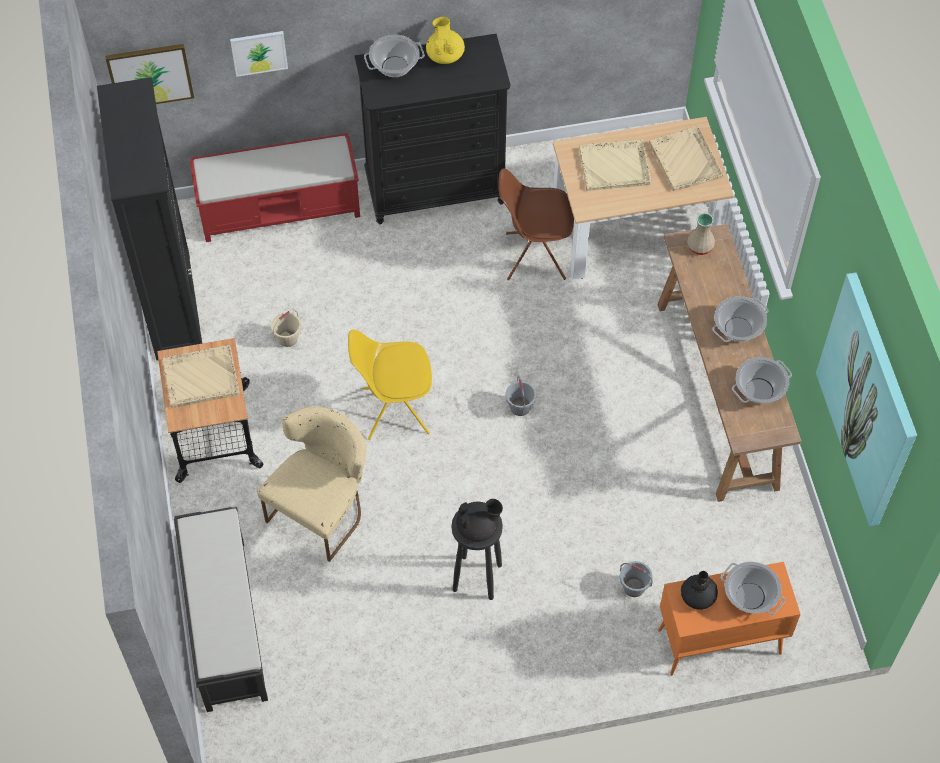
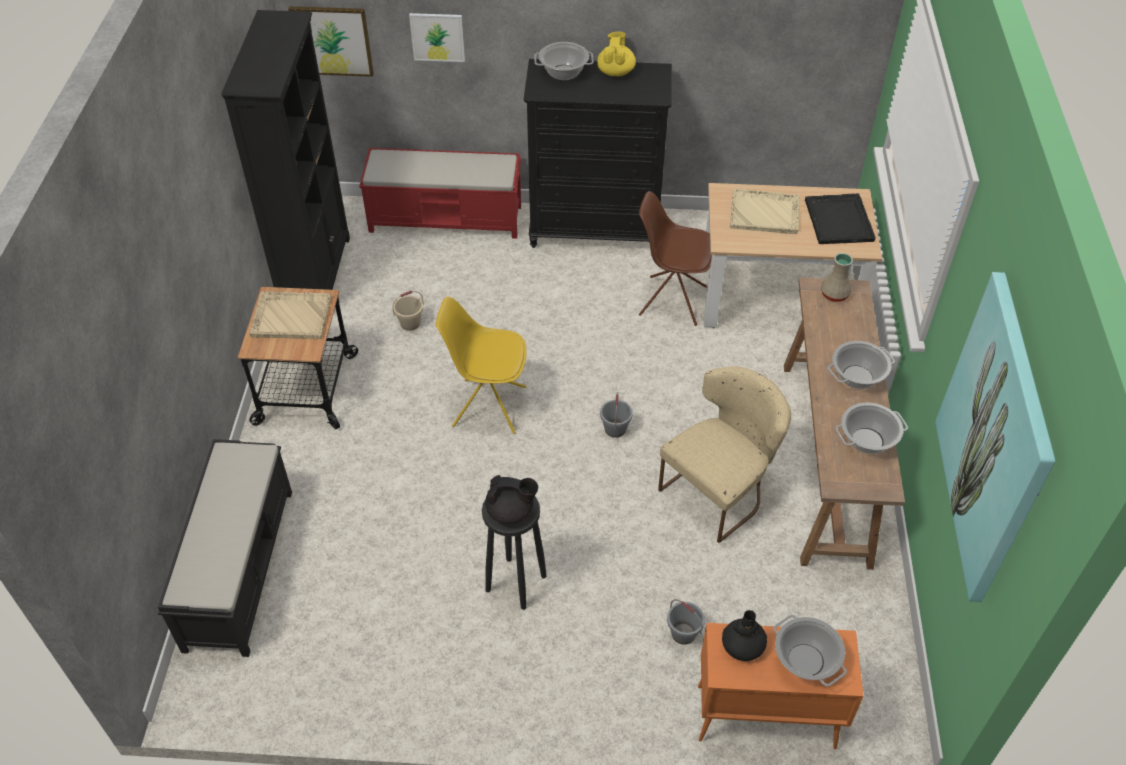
camera: 15 degrees right, 10 degrees down
(322, 510) = (381, 481): beige chair -> beige chair (719, 491)
(685, 159) = (838, 220): beige tray -> black tray

